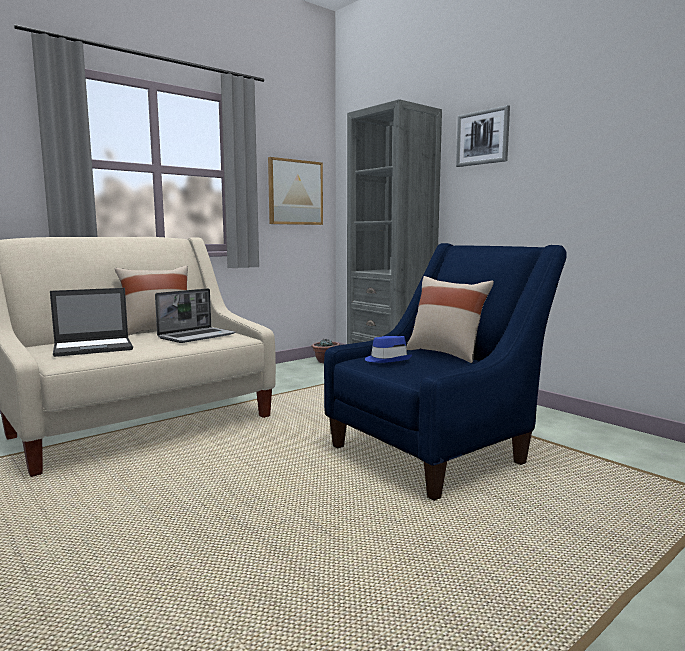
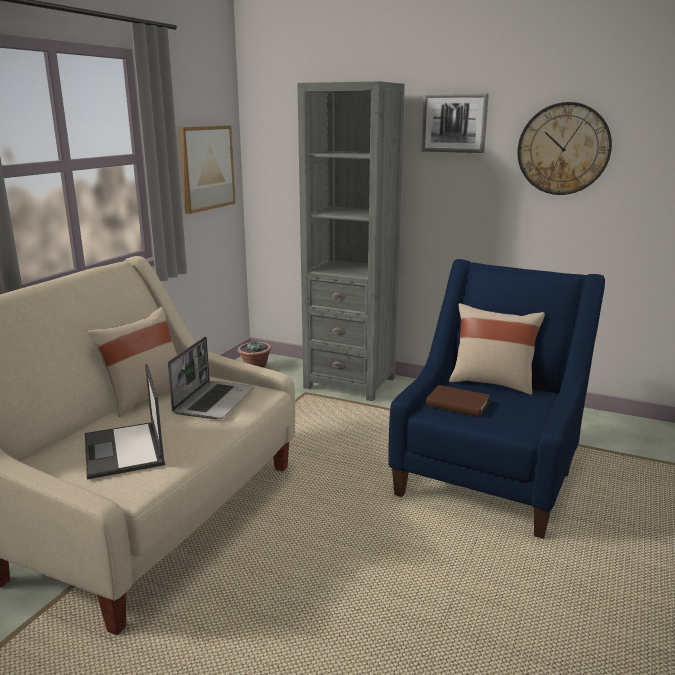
camera: 25 degrees left, 10 degrees up
(94, 347) = (124, 451): laptop -> laptop turned 120 degrees clockwise
(387, 360) = (457, 404): blue hat -> brown book
(577, 147) = (563, 149): none -> wall clock

